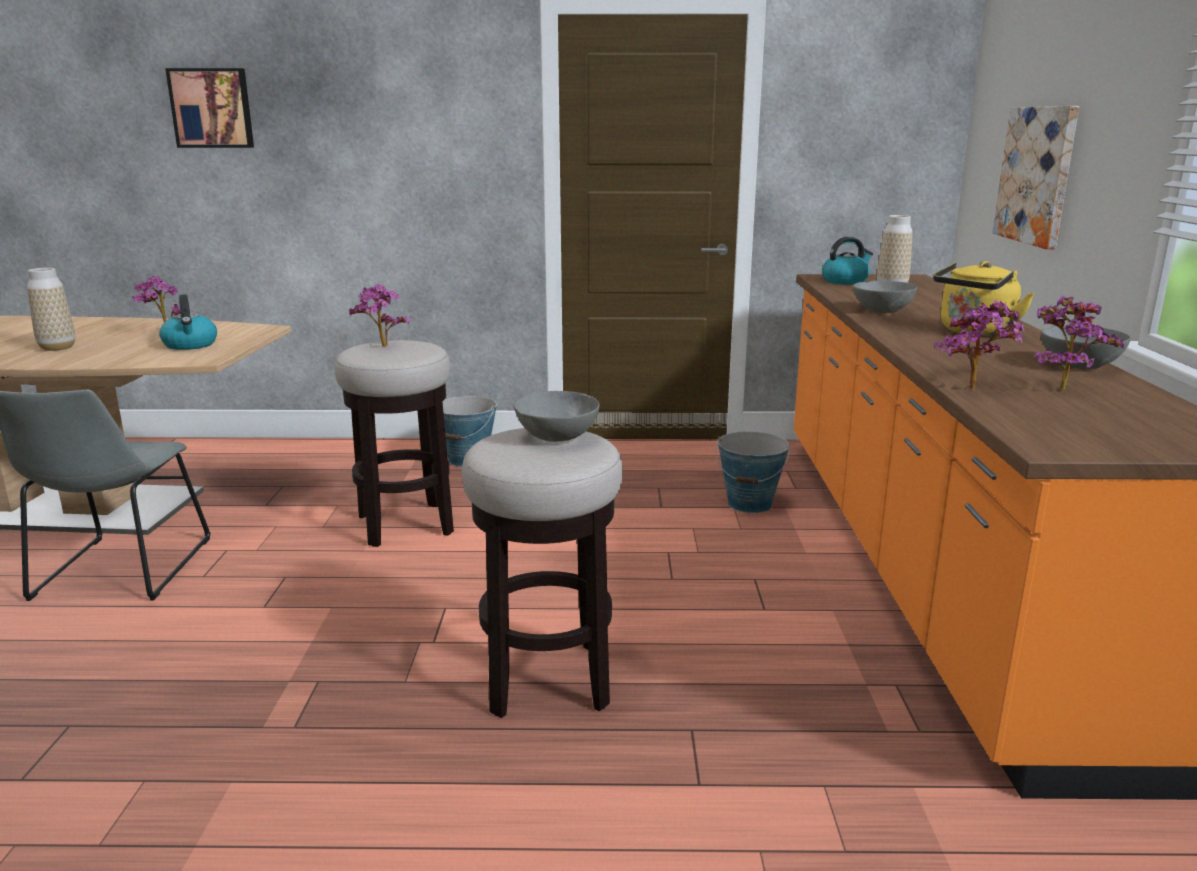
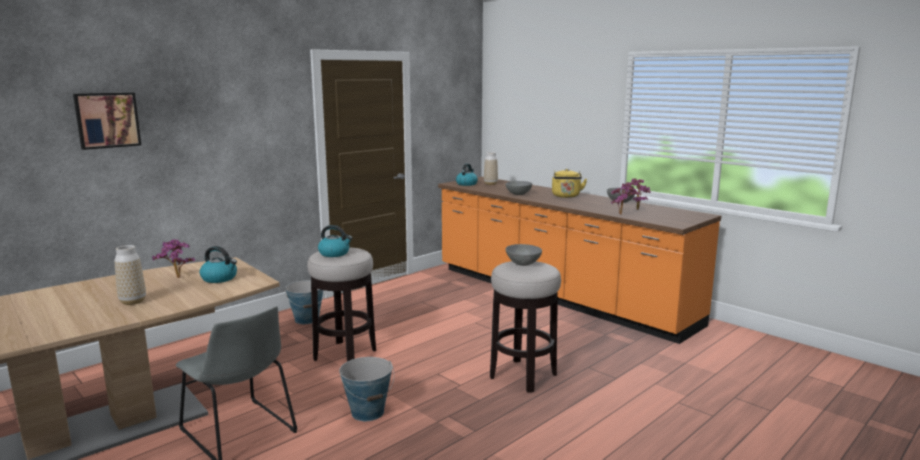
camera: 45 degrees left, 5 degrees down
(381, 347) = (334, 253): potted plant -> kettle
(750, 504) = (467, 296): bucket -> bucket (368, 412)
(1037, 175) = (541, 132): picture -> none

